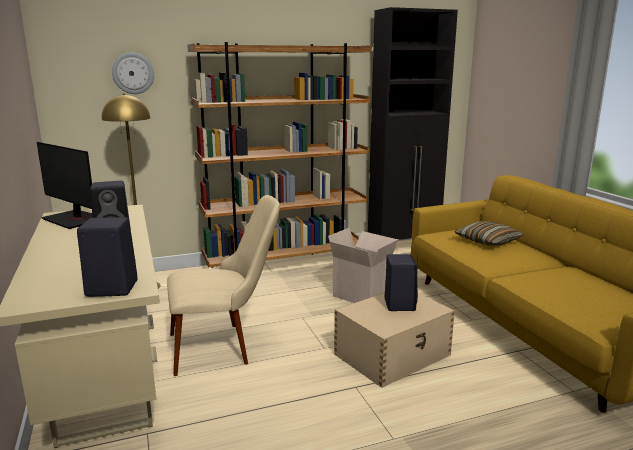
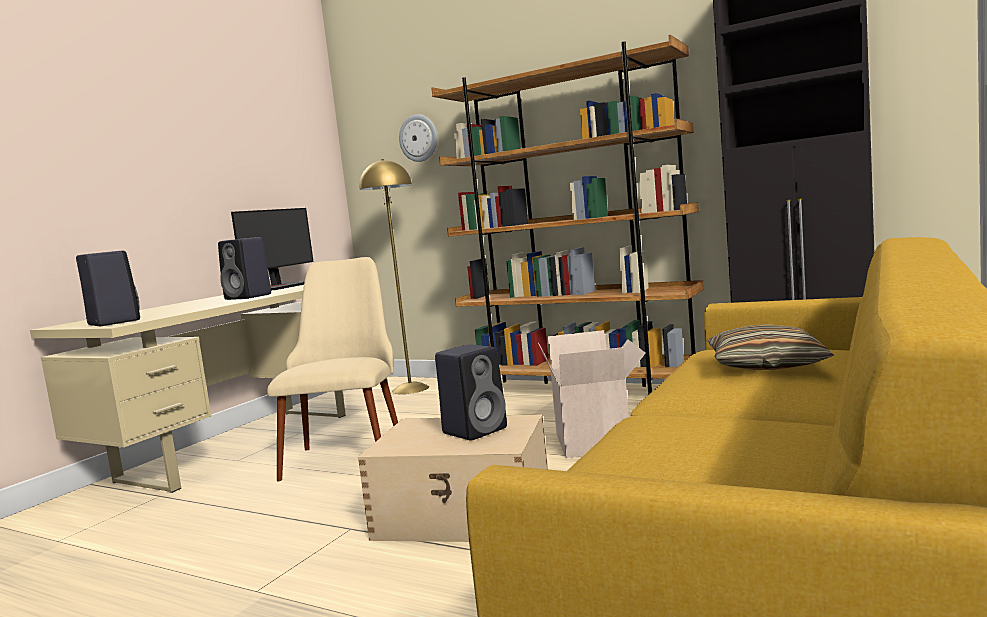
camera: 50 degrees right, 10 degrees down
(74, 219) = (280, 287): monitor -> monitor turned 150 degrees counterclockwise
(225, 346) = (349, 452): beige chair -> beige chair turned 120 degrees counterclockwise

